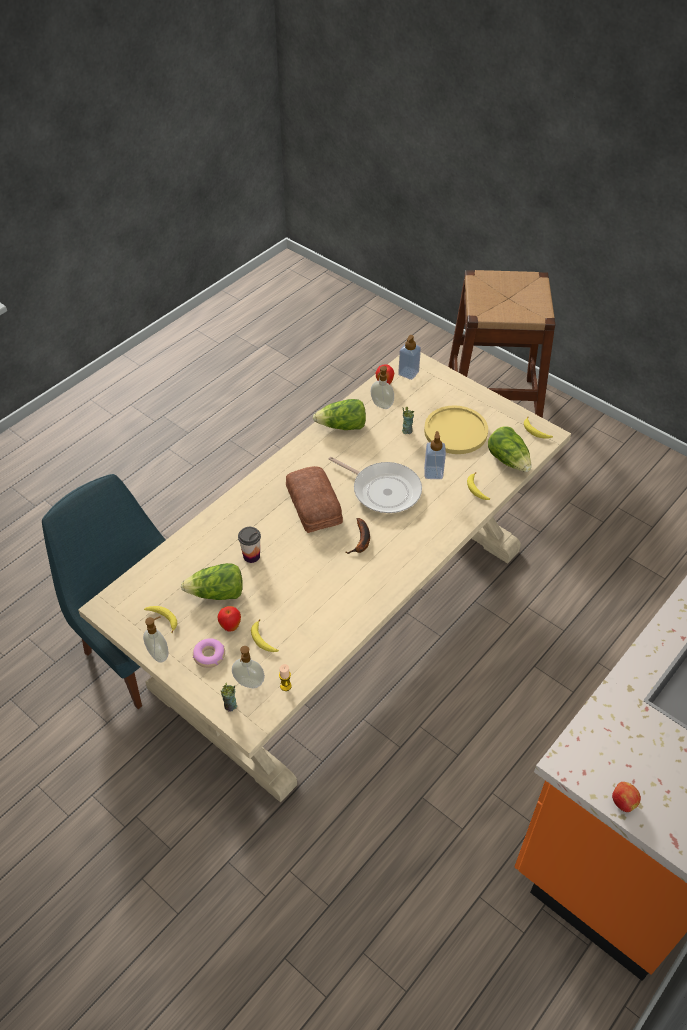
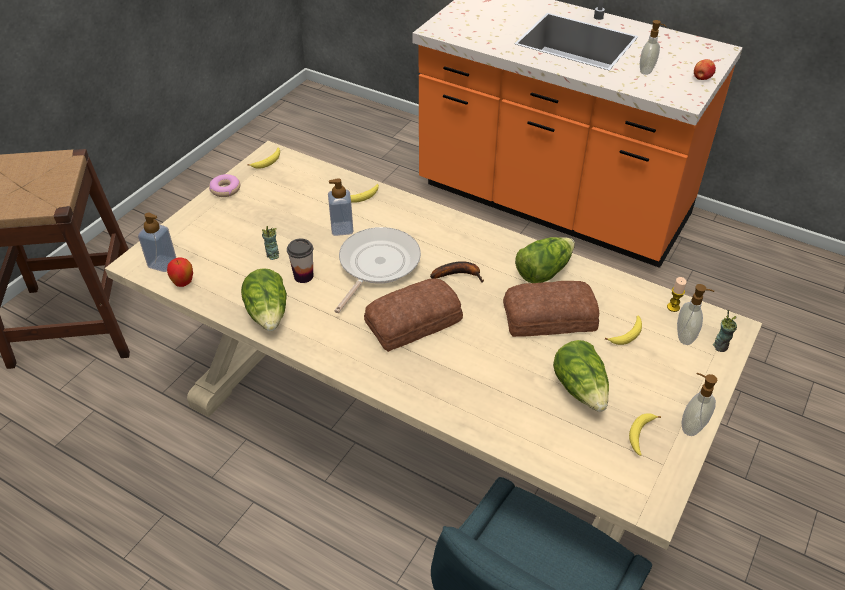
camera: 100 degrees left, 5 degrees down
(209, 656) = (670, 377): donut -> donut (225, 189)
(230, 627) = (622, 366): apple -> none
(251, 556) = (512, 366): cup -> cup (303, 276)
(298, 590) = (548, 316): none -> bread
(381, 405) = (226, 282): soap dispenser -> soap dispenser (647, 71)
(455, 431) = (271, 217): yellow plate -> none
(509, 460) = (314, 177): lettuce -> lettuce (543, 271)

